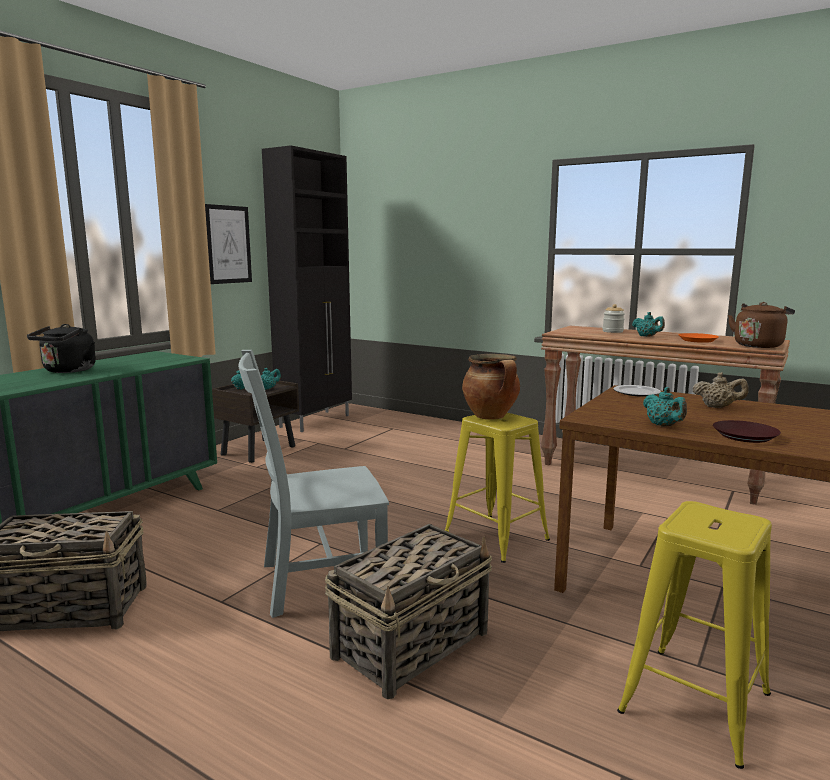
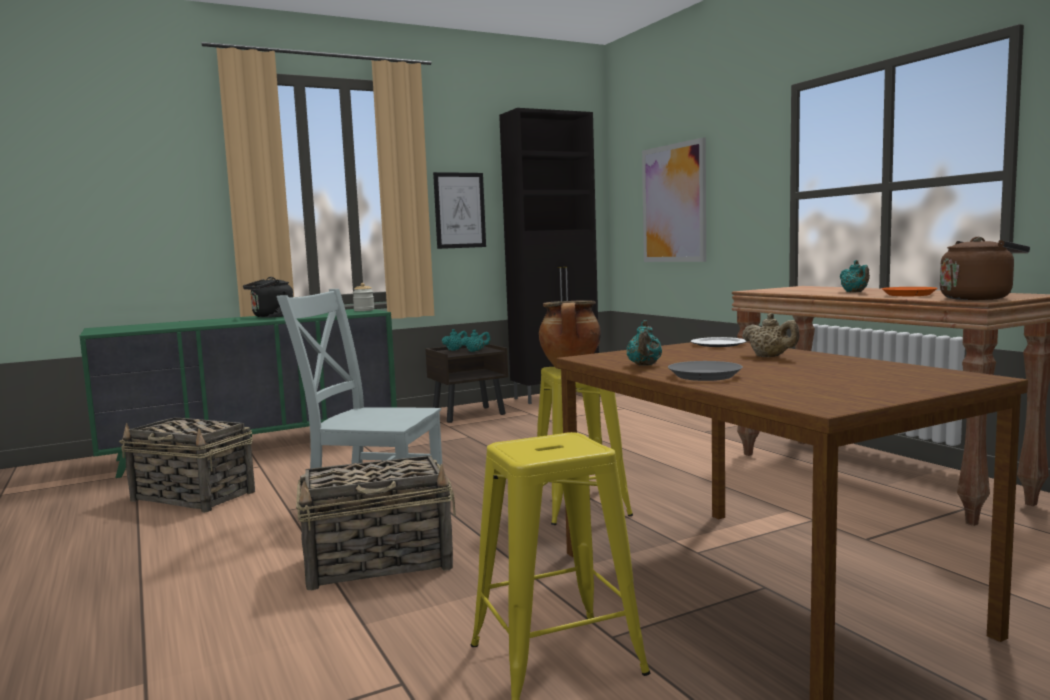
camera: 30 degrees right, 5 degrees down
(423, 247) = (674, 203): none -> picture
(612, 331) = (830, 289): jar -> jar (364, 310)
(744, 436) = (704, 376): brown plate -> grey plate

